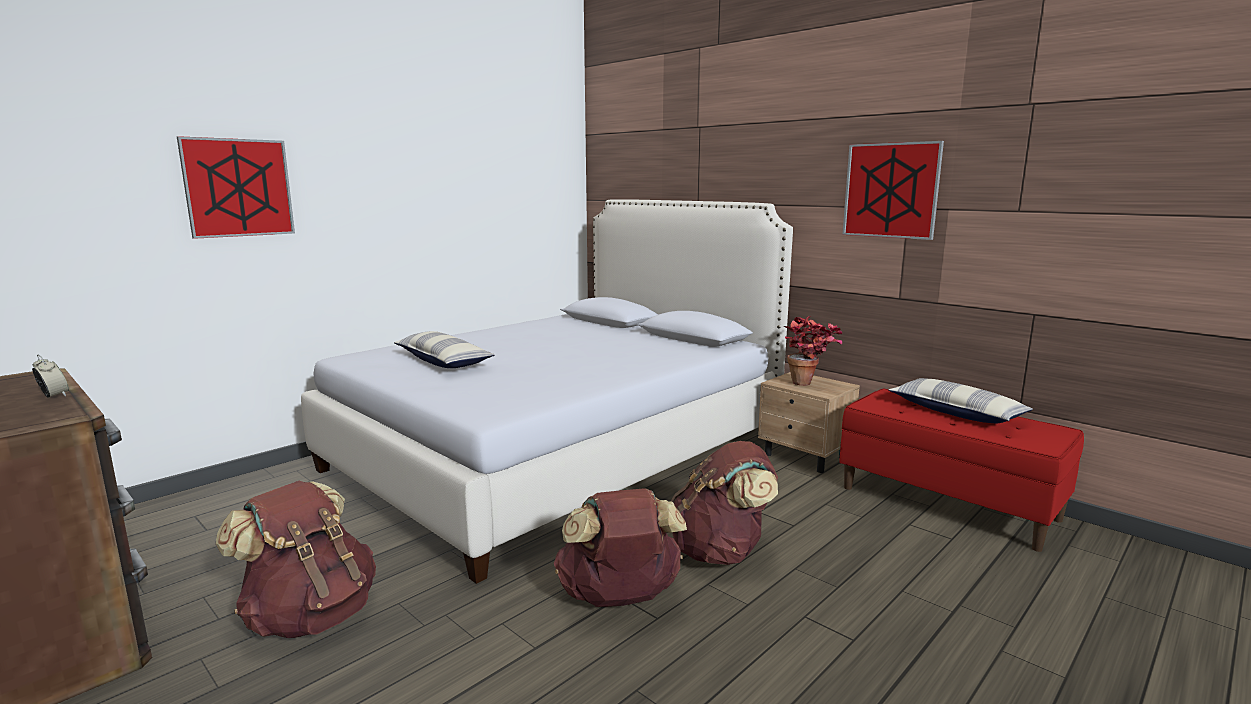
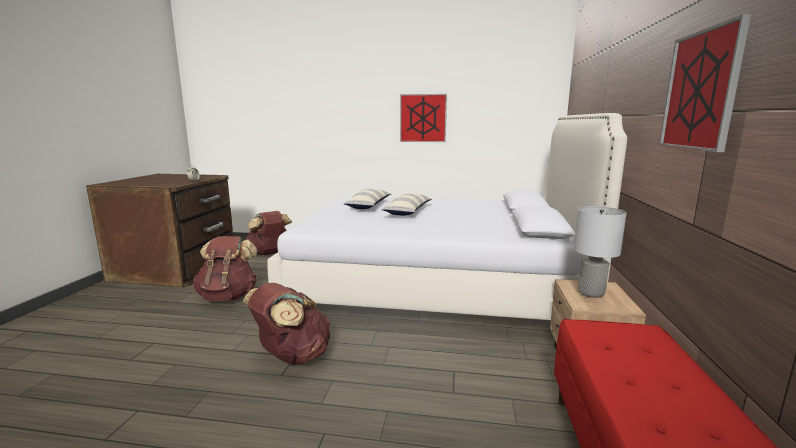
camera: 55 degrees right, 0 degrees up
(238, 188) = (330, 108): picture -> picture (423, 118)
(720, 552) = (377, 373): brown backpack -> brown backpack (269, 253)
(808, 384) = (591, 294): potted plant -> grey table lamp
(956, 412) = (669, 378): pillow -> pillow (408, 212)

